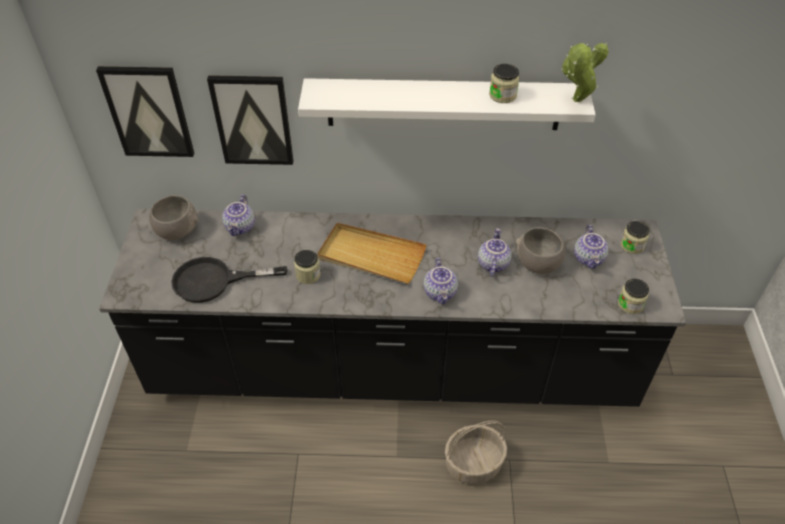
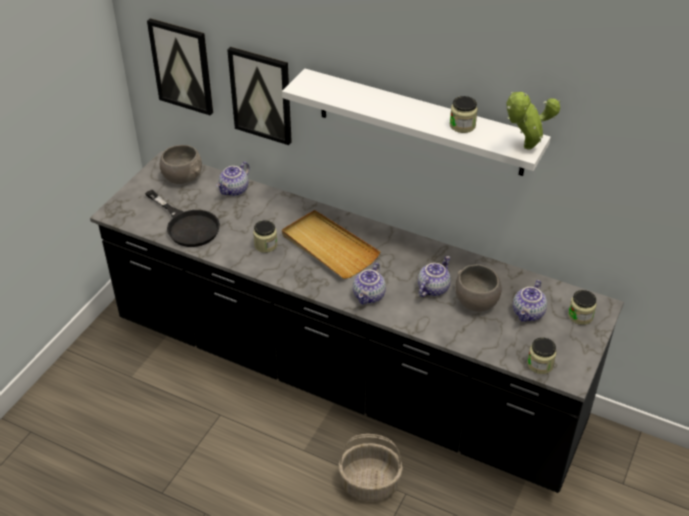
camera: 25 degrees right, 5 degrees down
(214, 281) = (187, 225): black frying pan -> black frying pan turned 150 degrees counterclockwise

